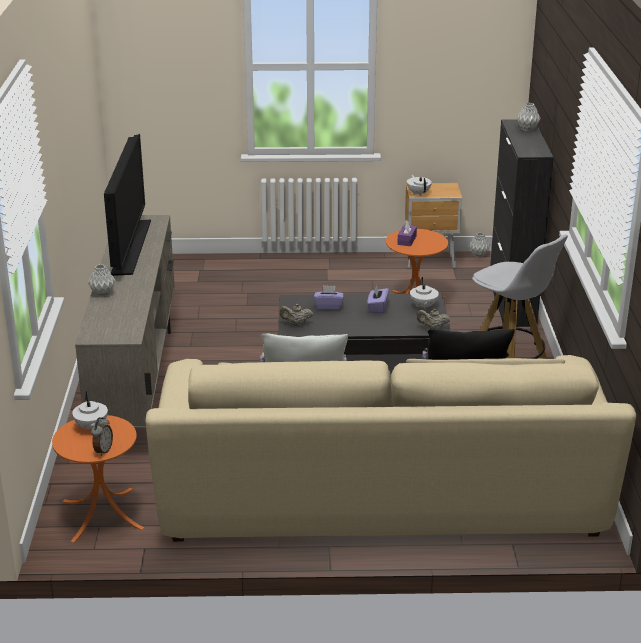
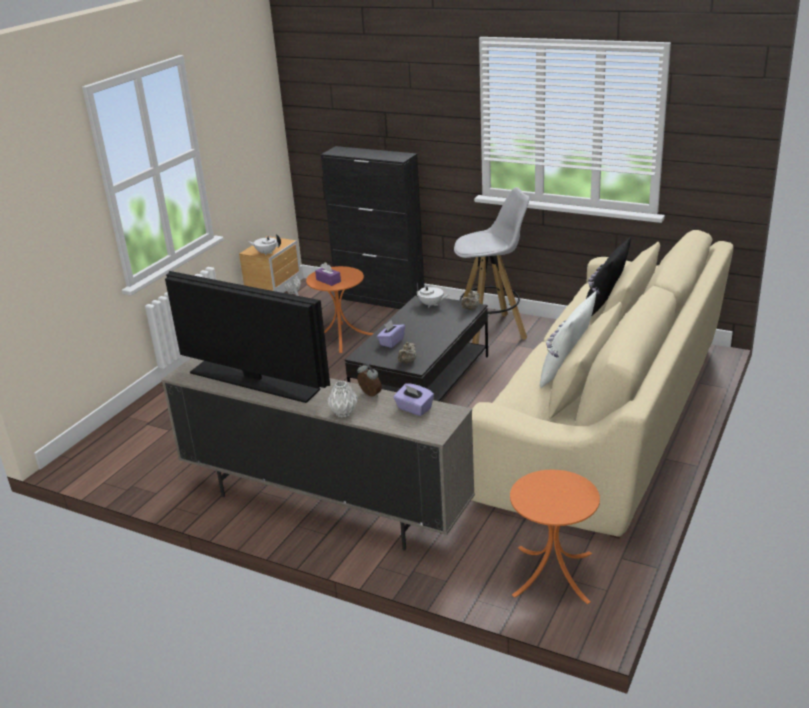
camera: 60 degrees left, 0 degrees up
(91, 427) = (534, 494): white teapot -> none
(103, 450) = (583, 494): alarm clock -> alarm clock (369, 395)
(377, 308) = (414, 322): purple tissue box -> purple tissue box (414, 409)
(527, 129) = (354, 150): grey vase -> none

